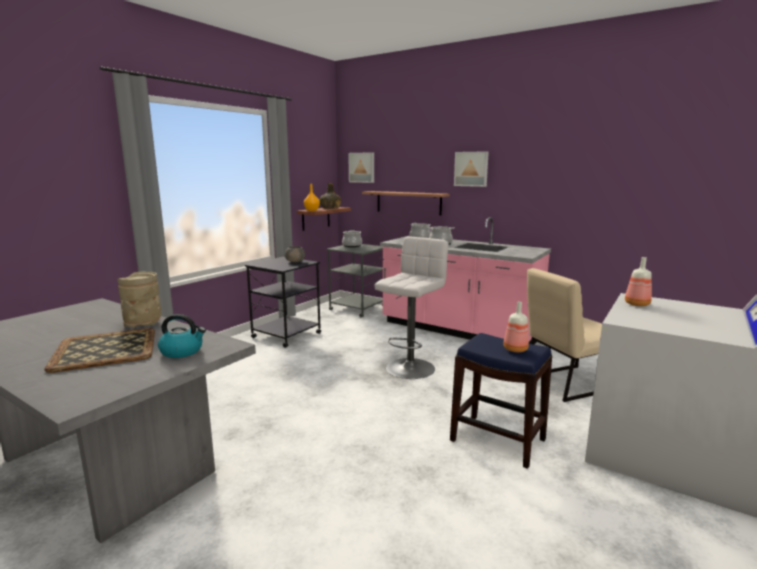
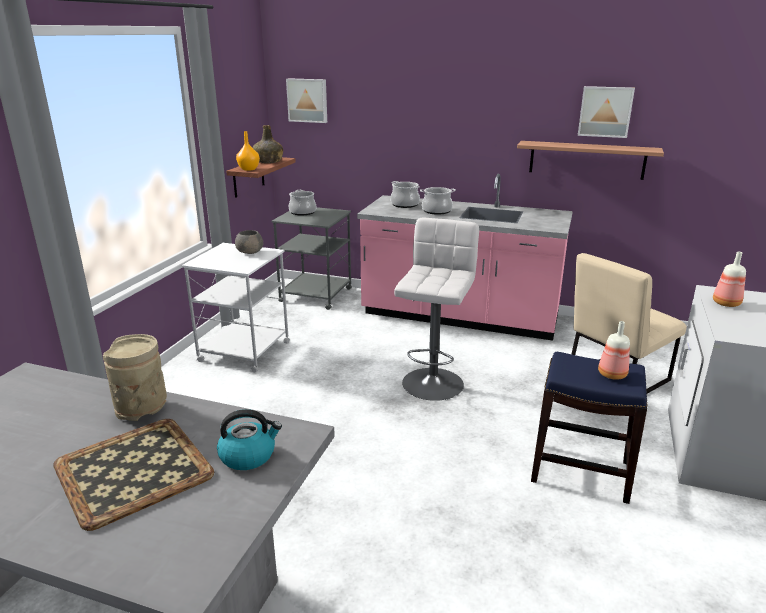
camera: 15 degrees left, 10 degrees up
(287, 335) = (245, 350): black cart -> white cart
(408, 202) = (379, 151): shelf -> shelf (586, 160)
(471, 169) = (469, 108): picture -> picture (605, 111)

